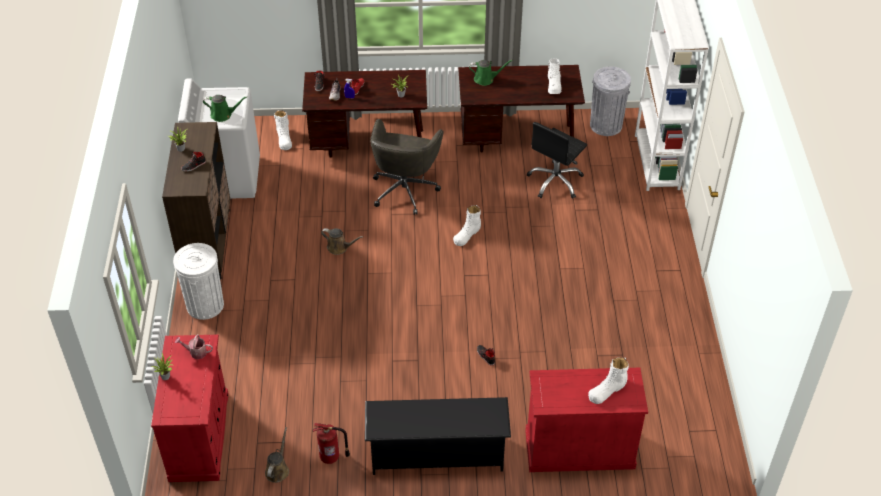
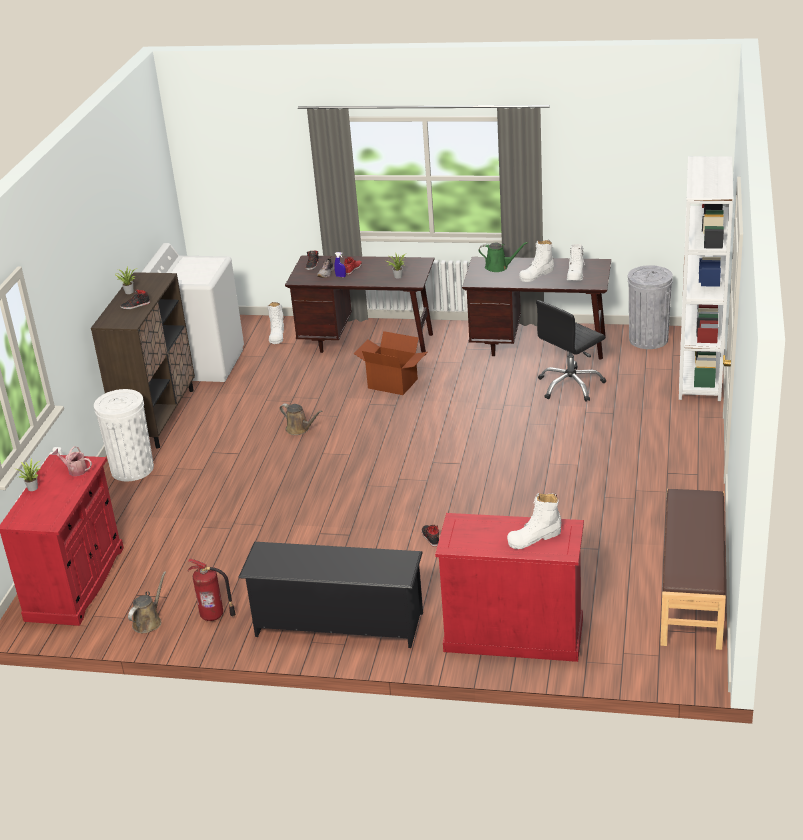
camera: 15 degrees right, 15 degrees down
(223, 115) = (192, 276): green watering can -> none
(405, 189) = (393, 383): grey office chair -> cardboard box
(467, 234) = (449, 426): white boot -> white boot (537, 274)
(704, 389) = (693, 590): none -> brown bench

